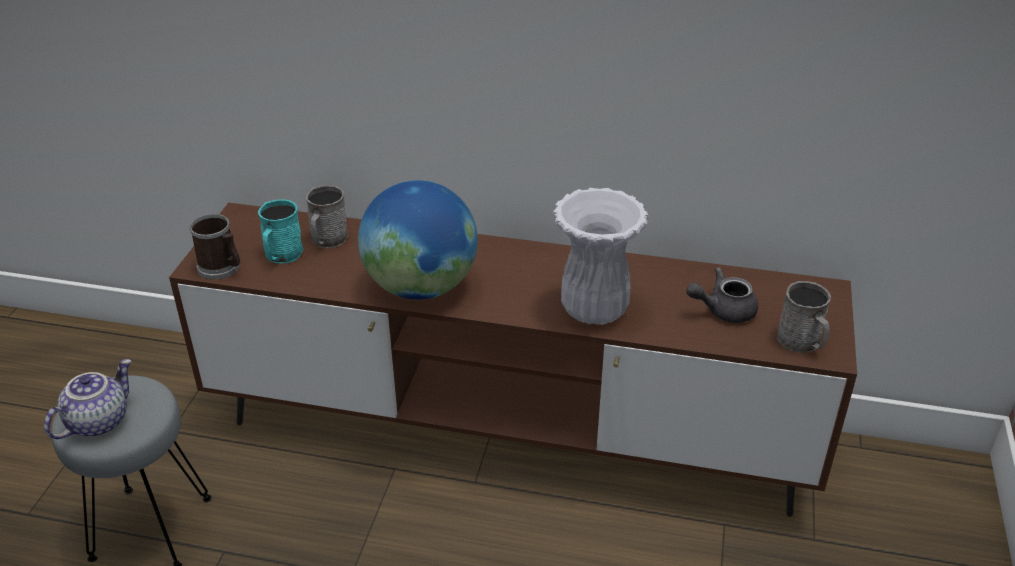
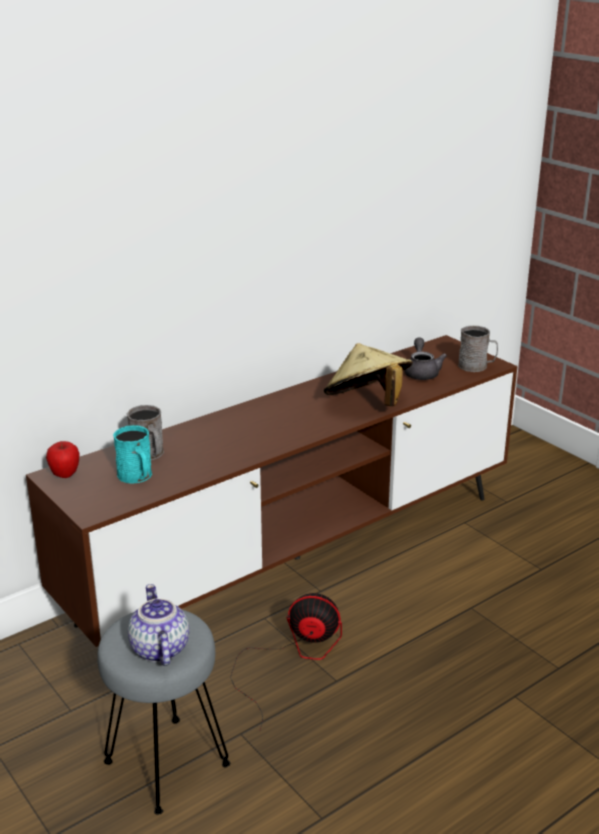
camera: 50 degrees left, 10 degrees down
(222, 268) = (111, 504): mug -> none
(246, 220) = (65, 475): none -> apple
(354, 523) = (292, 658): none -> fan
(420, 287) = (259, 443): globe -> none
(592, 310) = (367, 404): white vase -> beige hat
(723, 310) = (421, 372): grey teapot -> grey teapot turned 150 degrees clockwise

